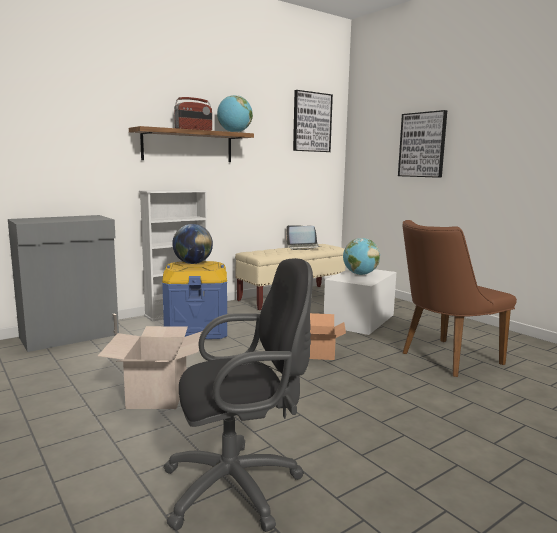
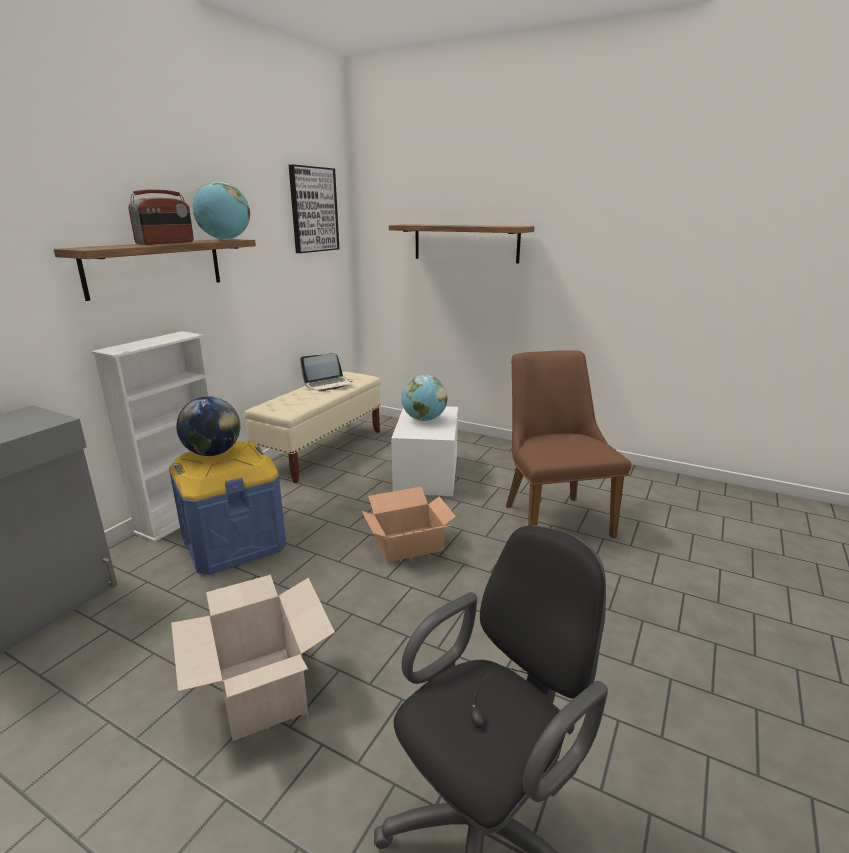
camera: 25 degrees left, 10 degrees up
(422, 145) = (465, 243): picture -> shelf
(443, 359) = (552, 515): brown chair -> brown chair turned 135 degrees clockwise

